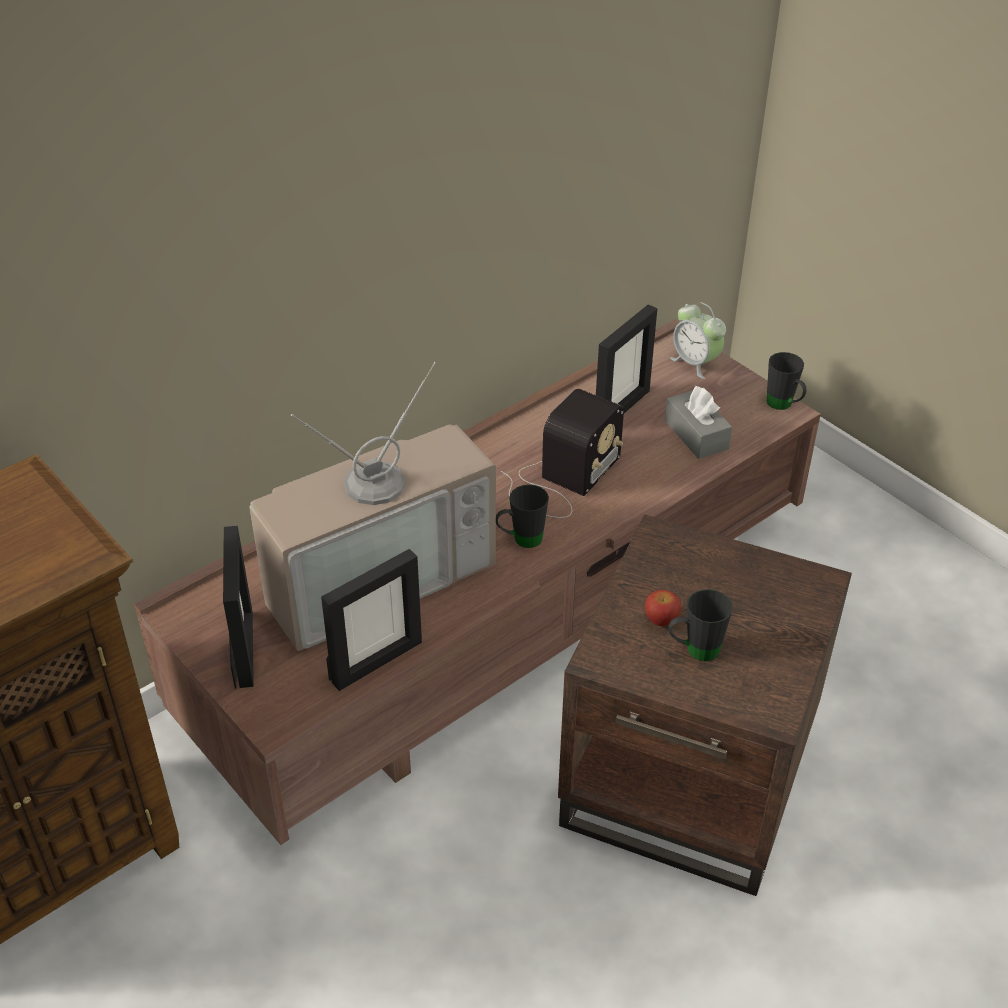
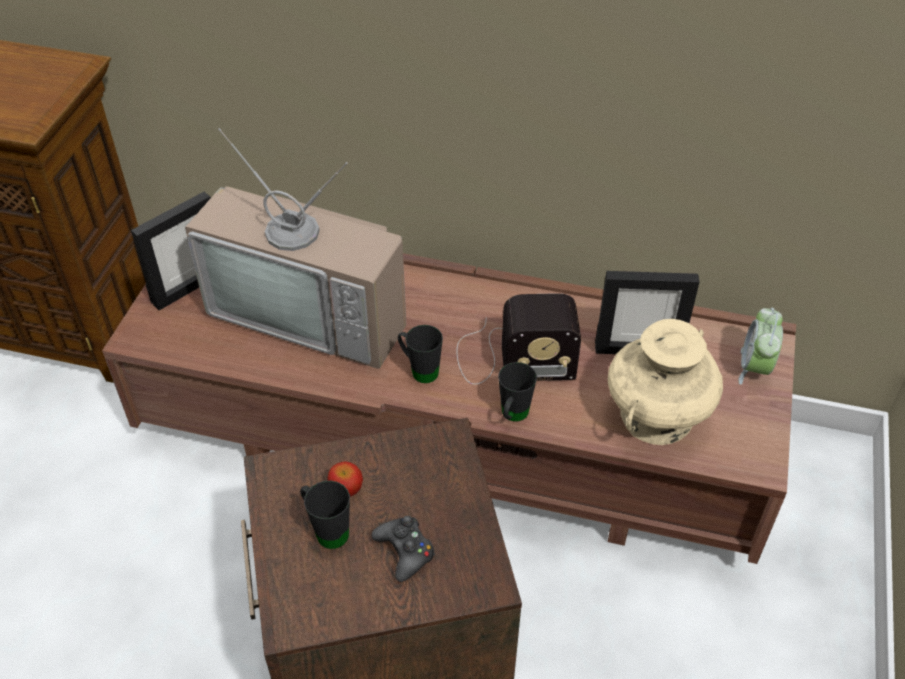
camera: 55 degrees right, 5 degrees up
(376, 661) = (227, 357): picture frame -> none
(696, 435) = (657, 415): grey tissue box -> beige vase
(754, 613) = (405, 551): none -> black game controller
(783, 406) = (766, 459): black mug -> black mug (512, 416)

